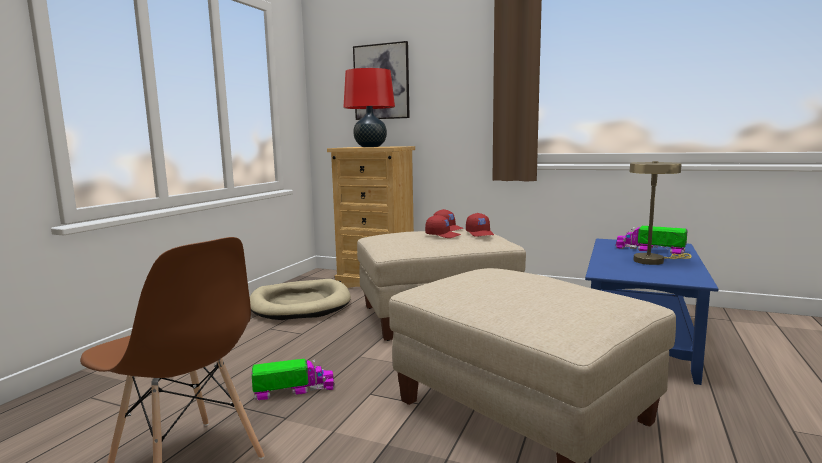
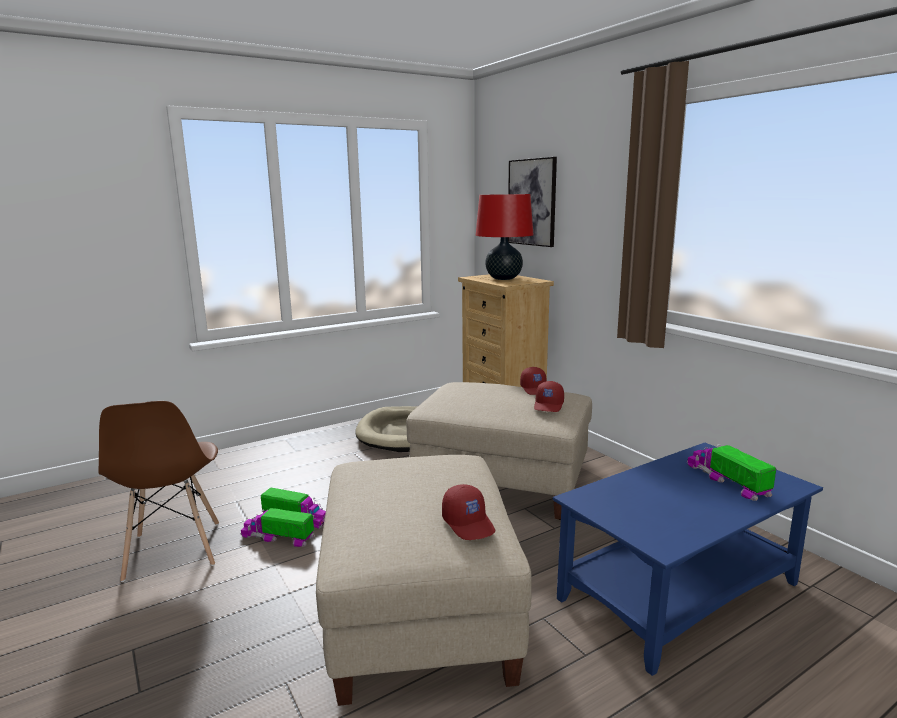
camera: 35 degrees right, 5 degrees up
(300, 410) = (278, 537): none -> toy truck
(443, 235) = (507, 399): red cap -> red cap (469, 523)
(652, 260) = (687, 499): beige table lamp -> none

